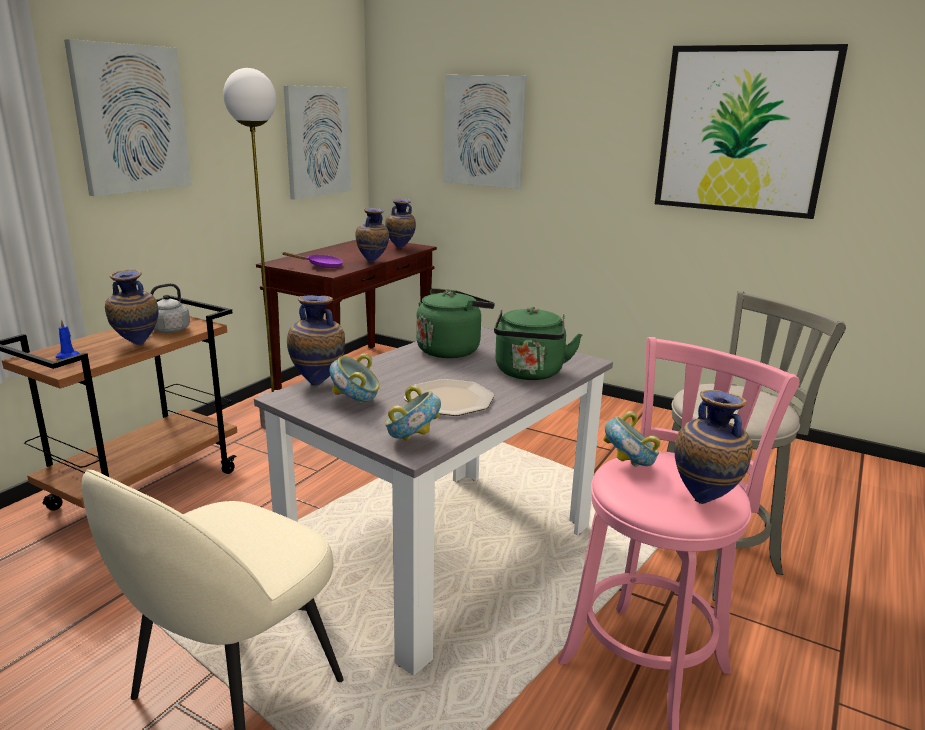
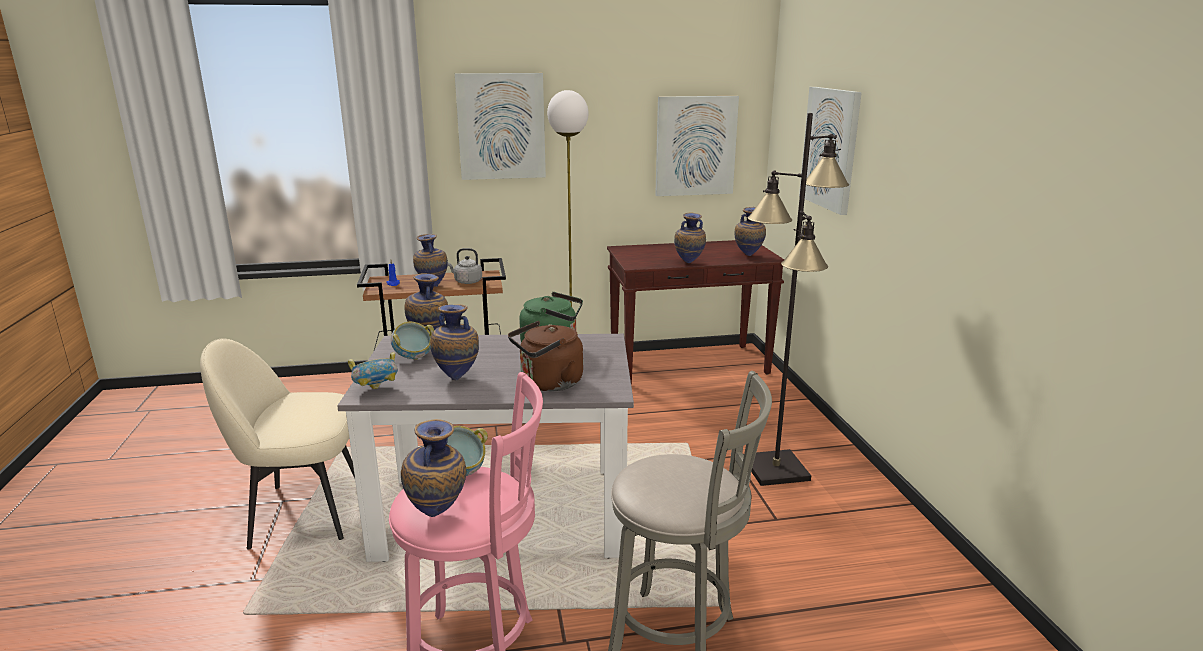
camera: 50 degrees right, 0 degrees up
(321, 266) = (642, 258): purple frying pan -> none
(449, 399) = (458, 377): plate -> vase
(529, 374) = (548, 384): green kettle -> brown kettle
(553, 420) = (776, 469): none -> black floor lamp
(743, 131) = (1021, 182): picture -> none

